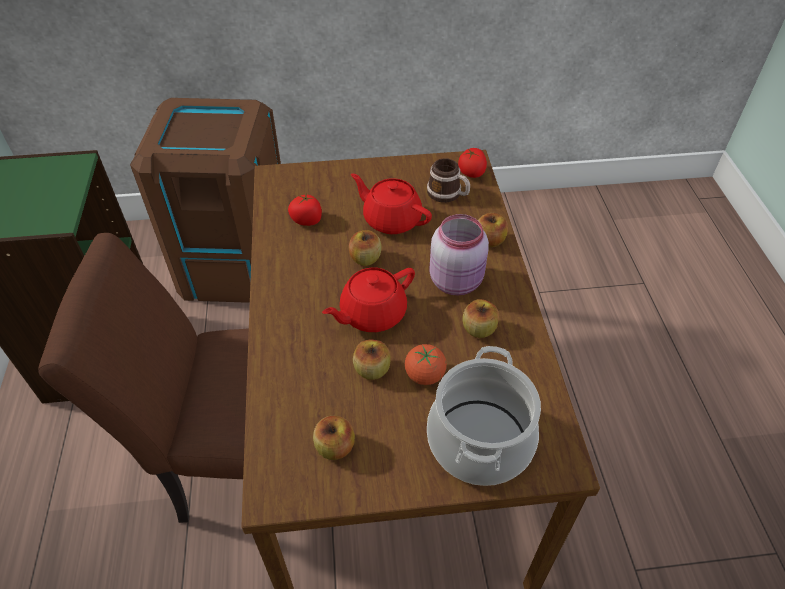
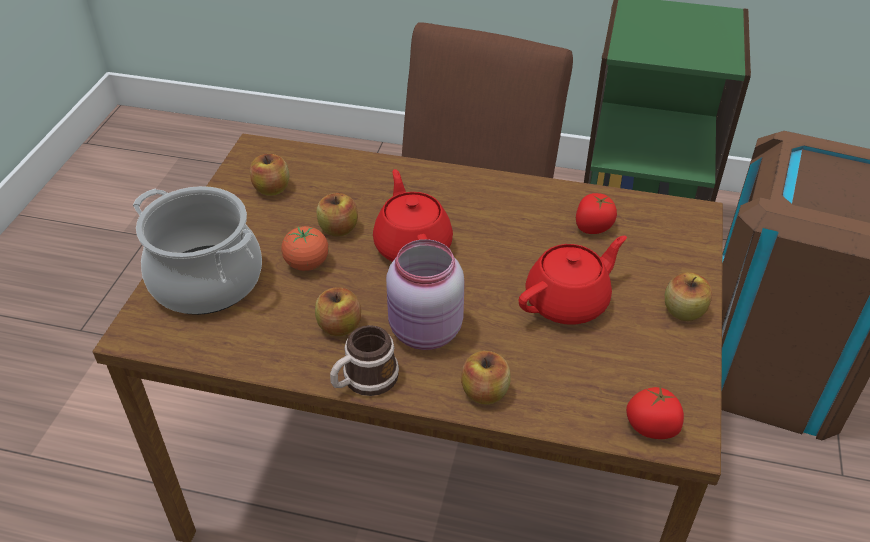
camera: 110 degrees right, 5 degrees down
(365, 259) = (502, 261): apple -> apple (683, 311)
(448, 194) = (604, 379): mug -> mug (364, 380)

